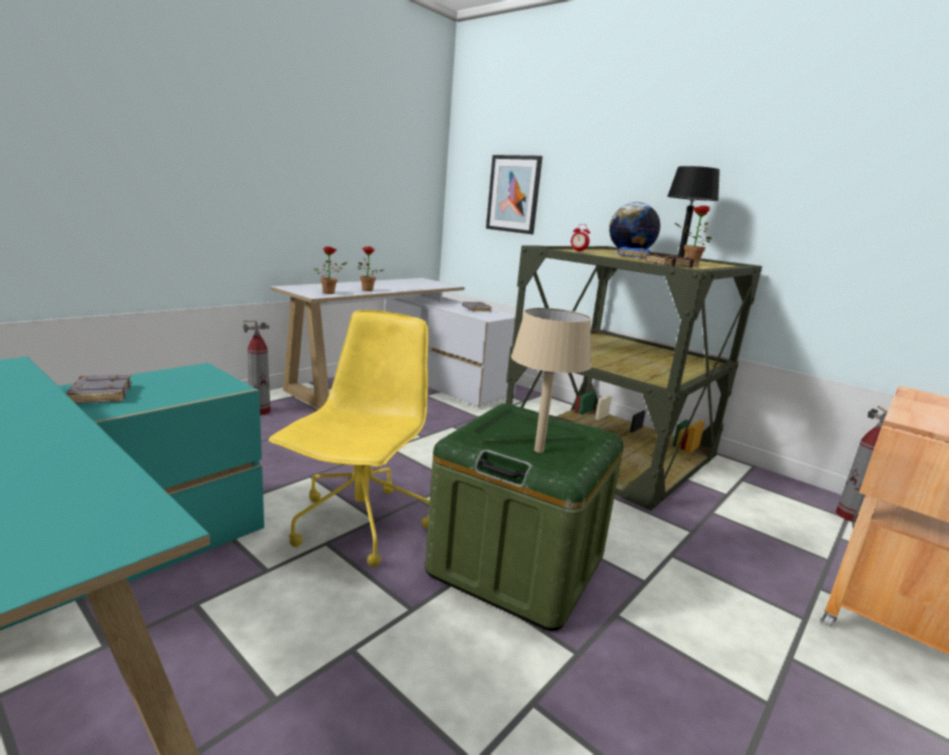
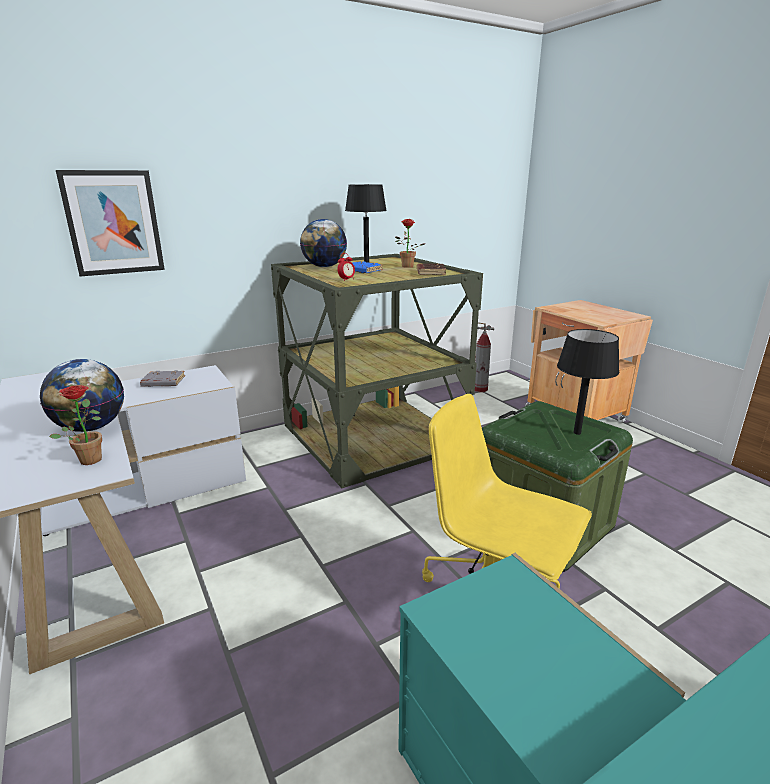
camera: 70 degrees left, 5 degrees up
(99, 394) = (574, 710): grey book -> none
(260, 411) = (116, 709): fire extinguisher -> none
(367, 290) = (90, 428): potted plant -> globe
(538, 450) = (576, 433): beige table lamp -> black table lamp

